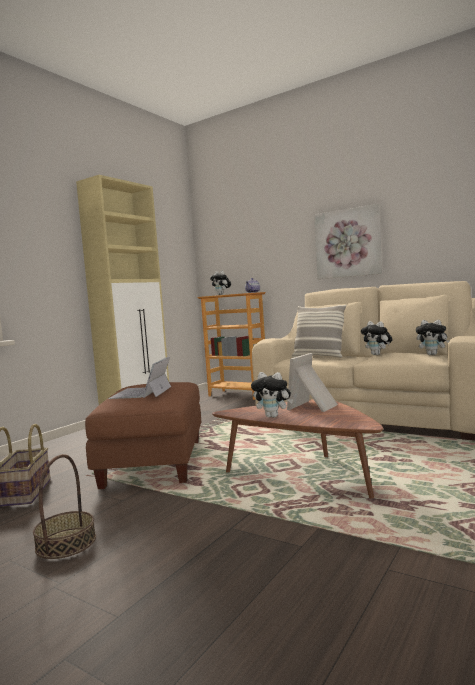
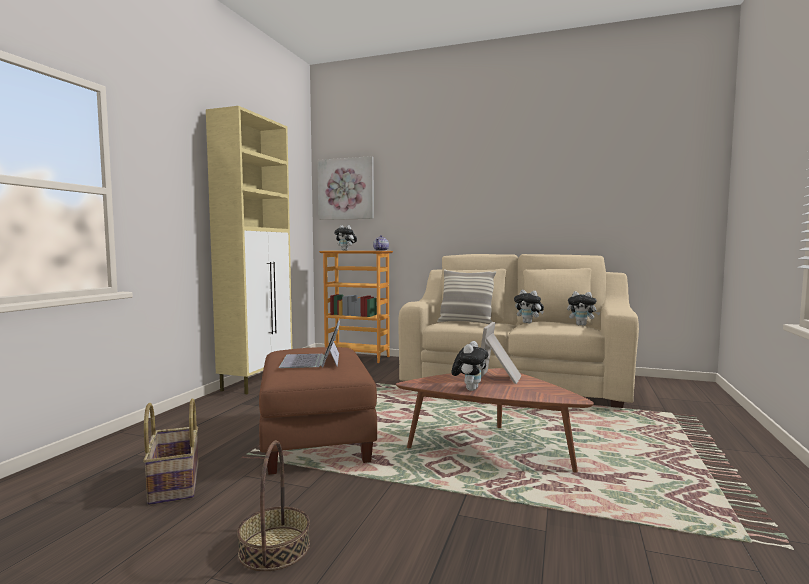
camera: 15 degrees left, 0 degrees up
(273, 416) = (469, 389): plush toy -> plush toy turned 75 degrees counterclockwise
(348, 243) = (484, 209): picture -> picture (346, 189)

